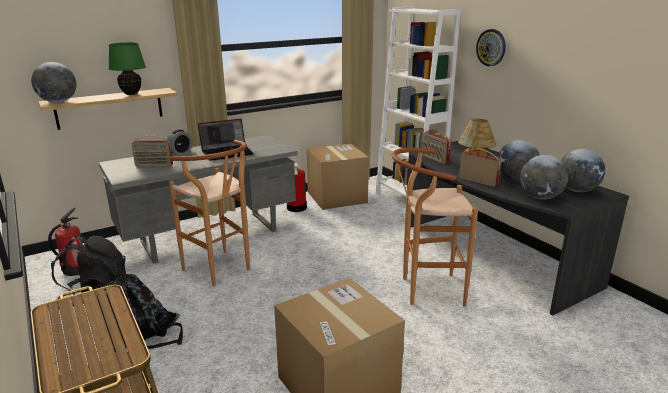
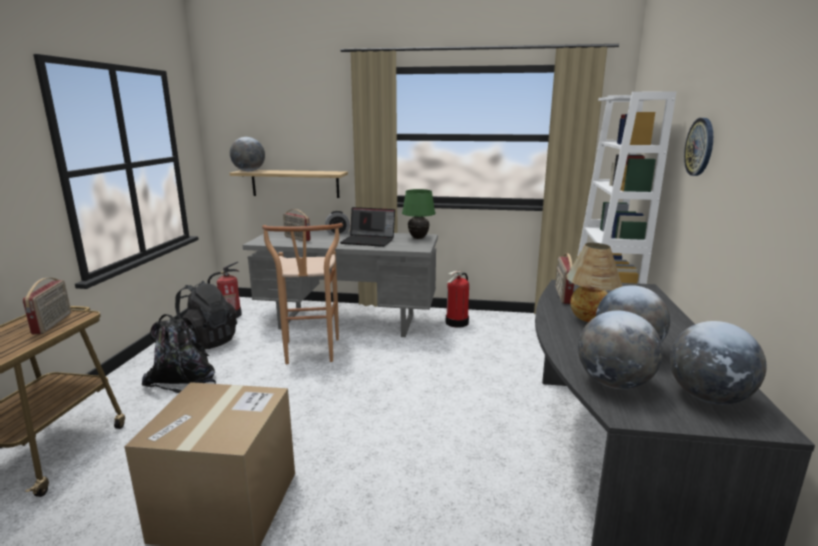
camera: 40 degrees right, 5 degrees down
(131, 94) = (305, 172): green table lamp -> green table lamp (418, 238)
(337, 197) = (513, 325): cardboard box -> none
(425, 290) = (457, 461): brown stool -> none
(478, 181) = (564, 334): radio -> radio (53, 323)

